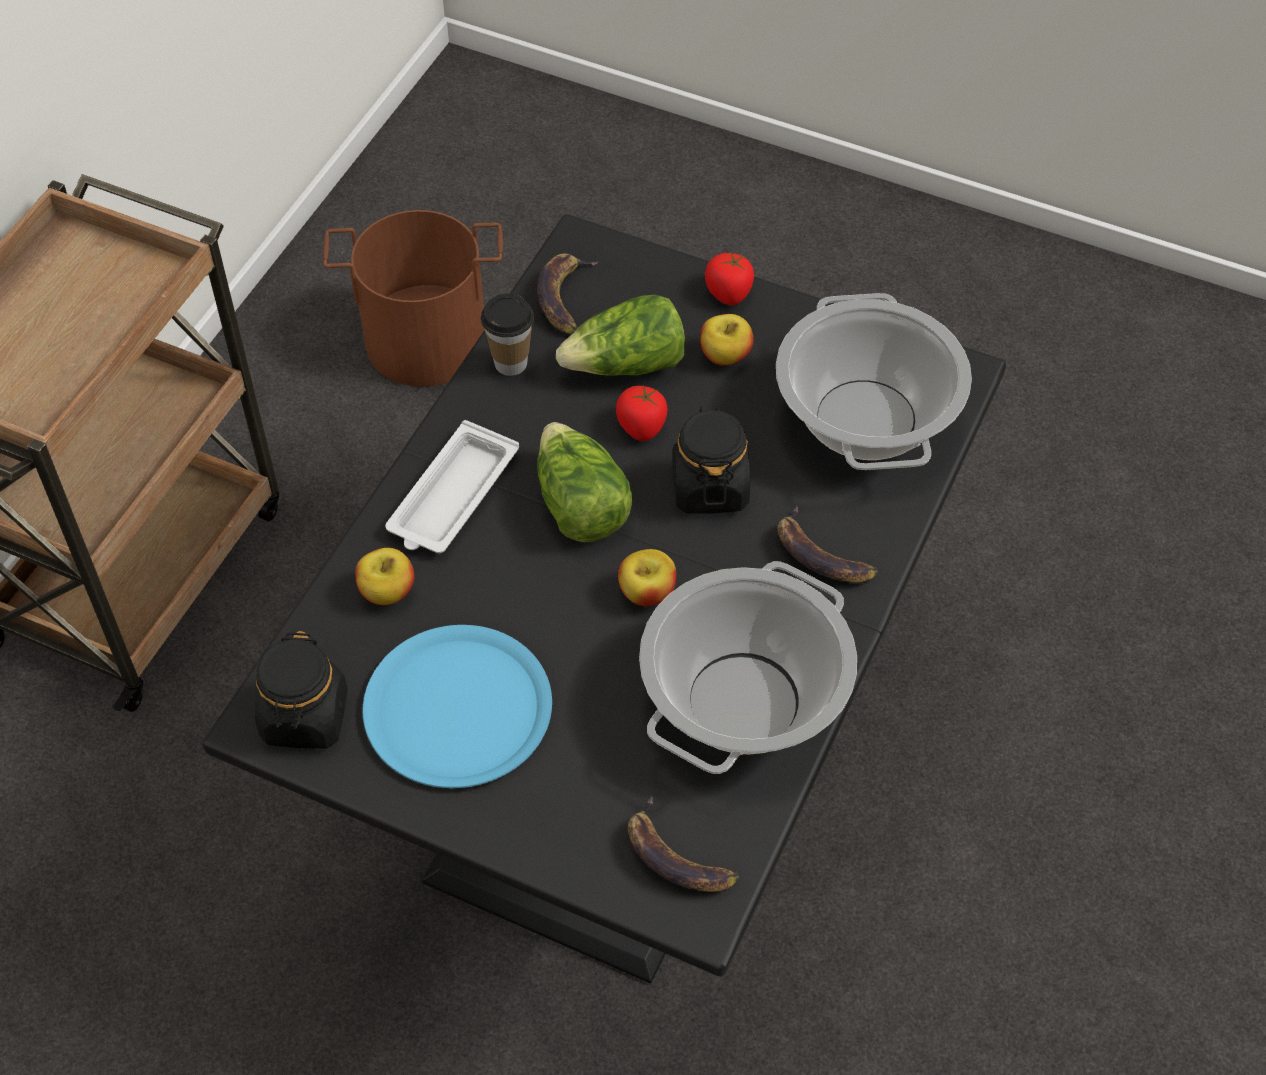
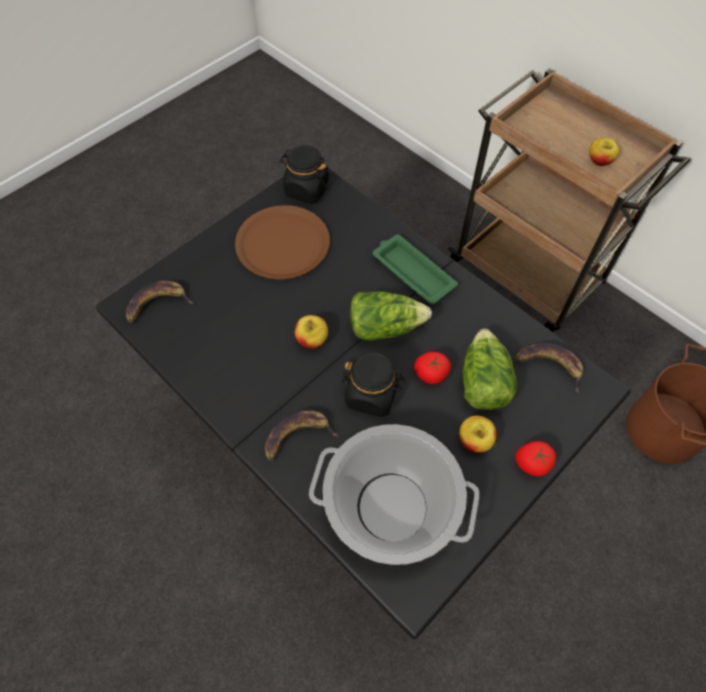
camera: 110 degrees right, 5 degrees up
(387, 591) = (362, 232): apple -> apple (599, 161)
(452, 497) = (412, 272): white tray -> green tray
(458, 708) = (282, 243): blue plate -> brown plate
(510, 363) = (502, 323): cup -> none
(743, 700) = (224, 362): cooking pot -> none

